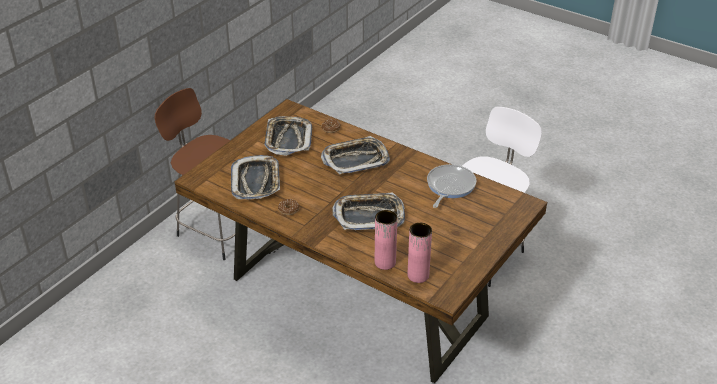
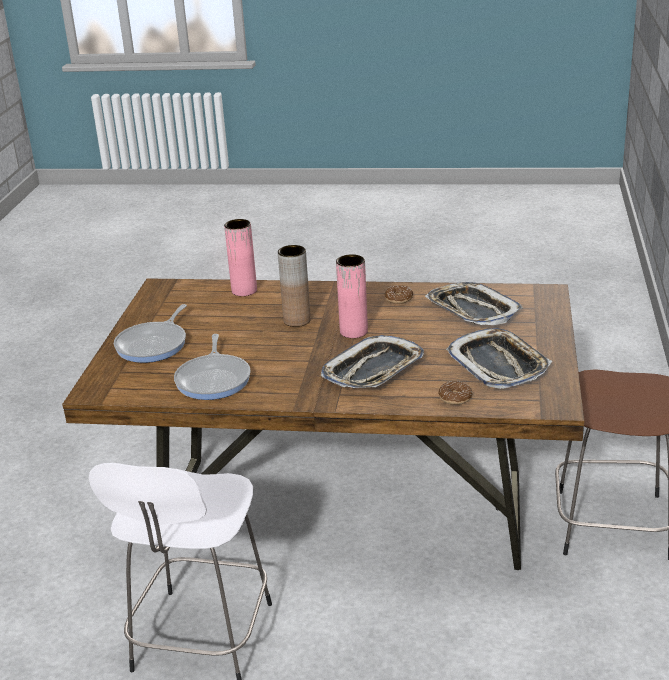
camera: 155 degrees right, 10 degrees down
(369, 216) = (297, 320): tray -> brown vase
(418, 275) = (200, 291): pink vase -> pink vase (353, 332)
(475, 230) = (154, 345): none -> frying pan

